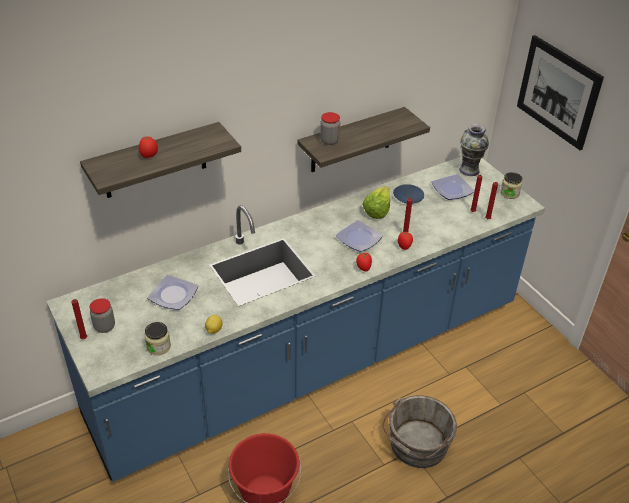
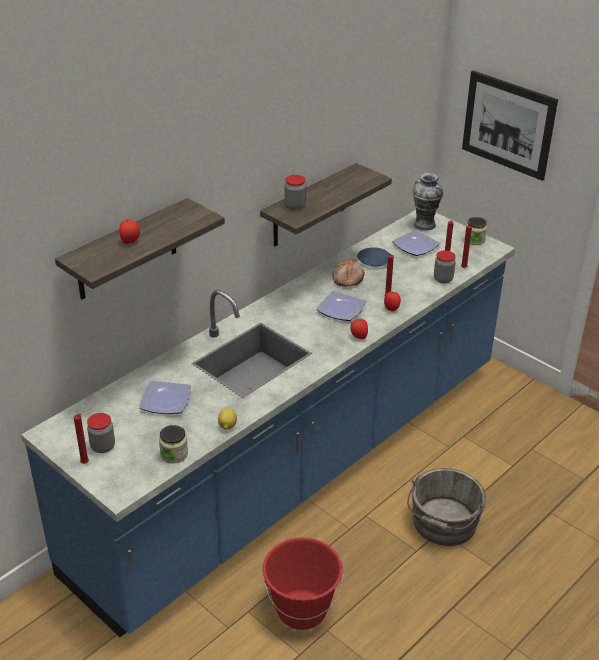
camera: 15 degrees left, 5 degrees down
(377, 210) = (347, 278): lettuce -> bread
(463, 226) = (443, 279): none -> jar

